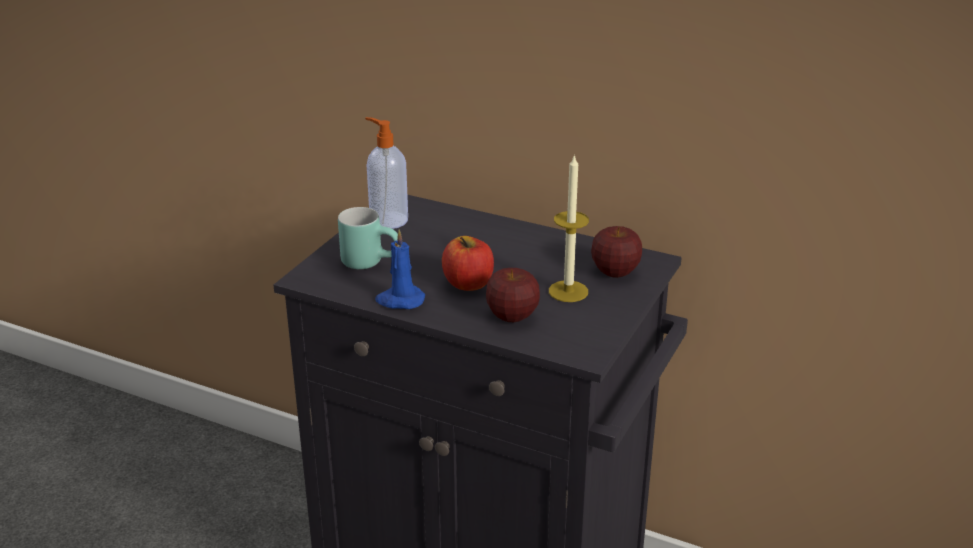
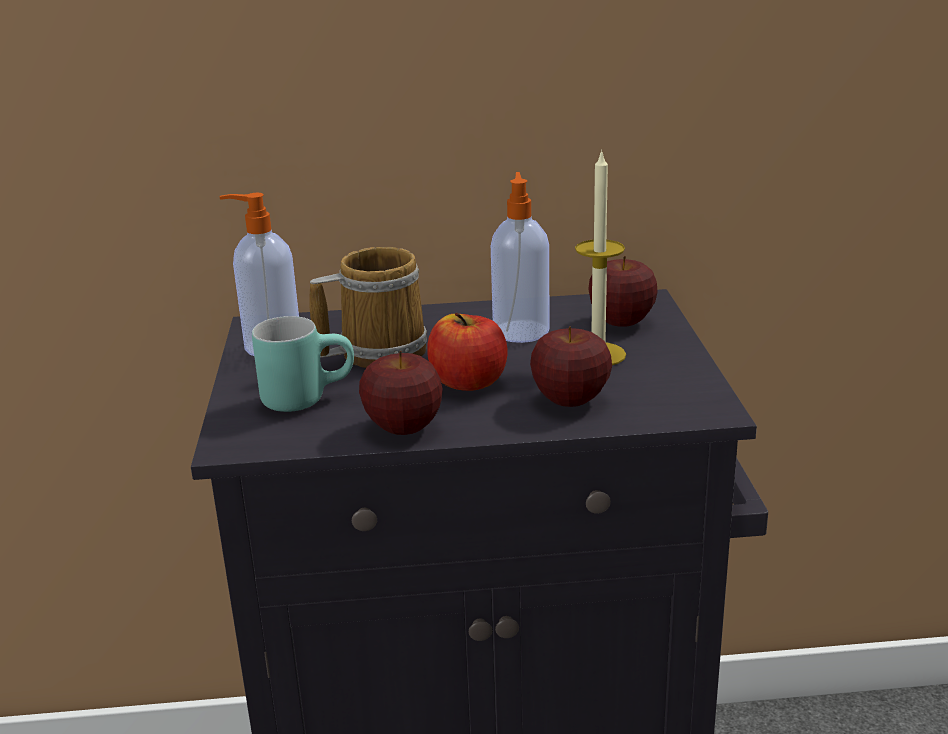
camera: 30 degrees left, 5 degrees down
(400, 300) = (403, 427): blue candle -> apple
(441, 243) = (376, 351): none -> mug
(543, 257) = (521, 331): none -> soap dispenser

